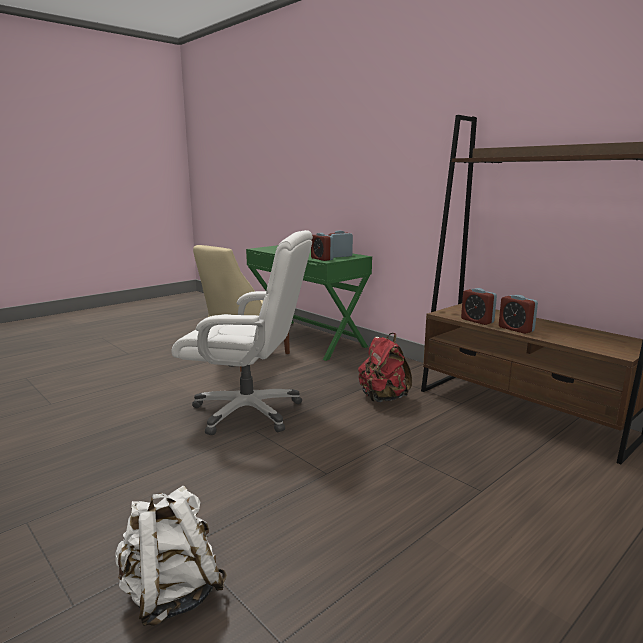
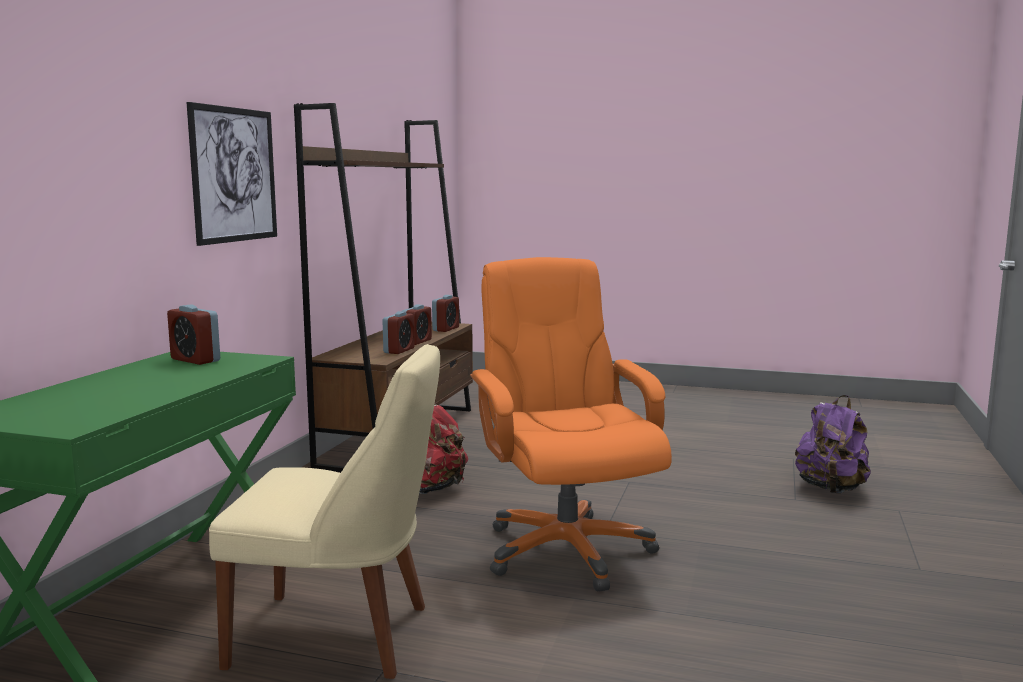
camera: 120 degrees left, 5 degrees down
(171, 594) = (831, 489): white backpack -> purple backpack
(248, 412) = (566, 549): white office chair -> orange office chair
(322, 259) = (245, 363): alarm clock -> alarm clock (446, 329)
(424, 170) = (234, 175): none -> picture

